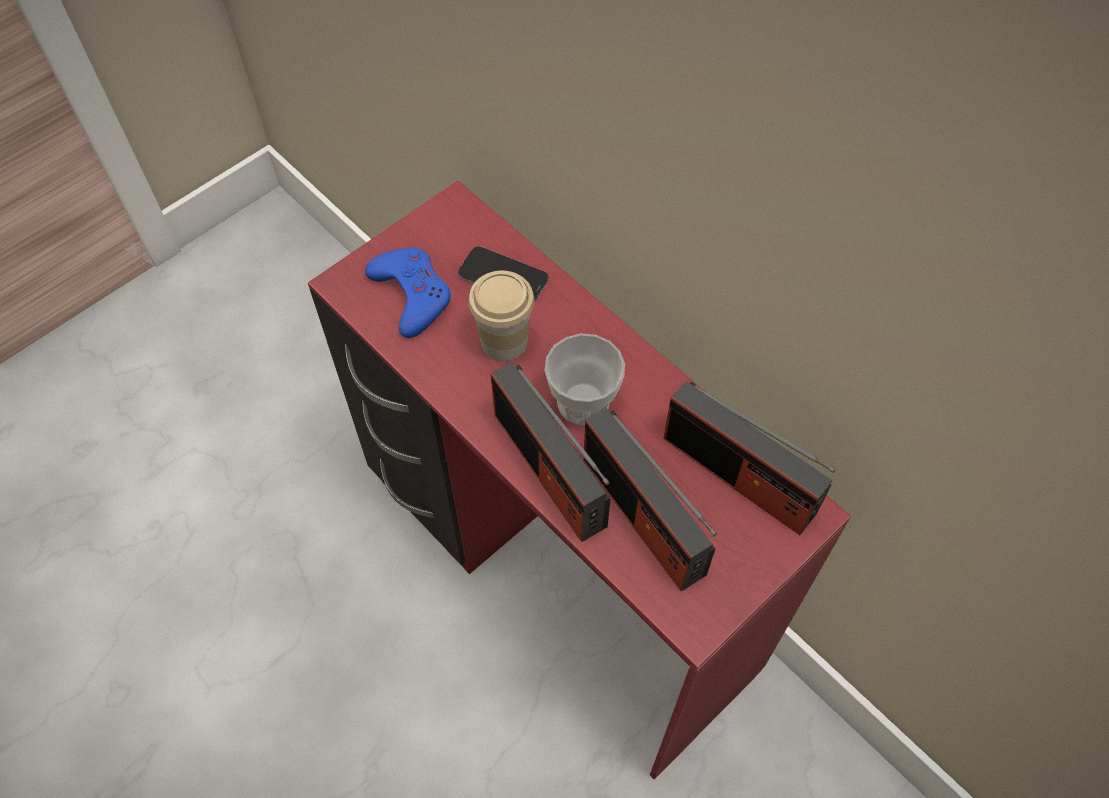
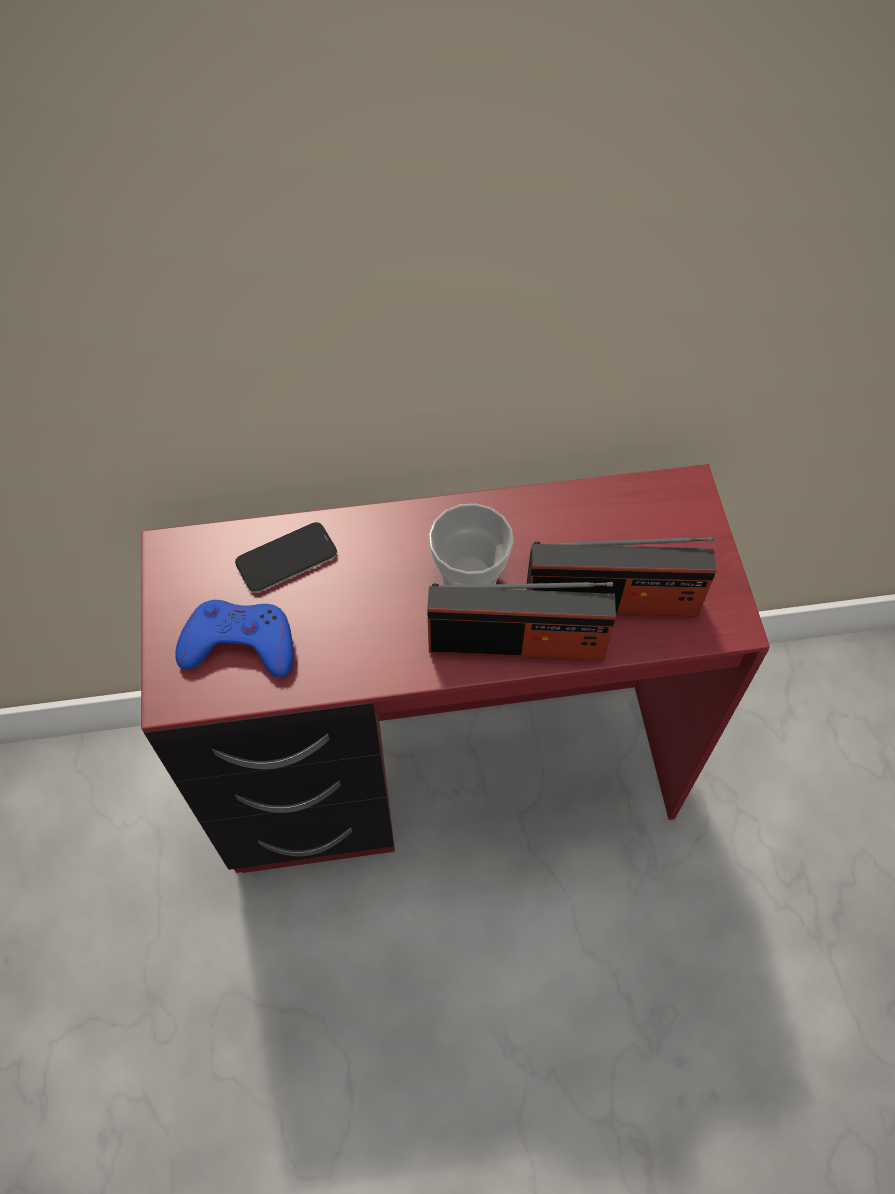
camera: 55 degrees left, 0 degrees up
(504, 341) = (357, 599): cup -> none
(739, 476) = (623, 512): radio -> none

